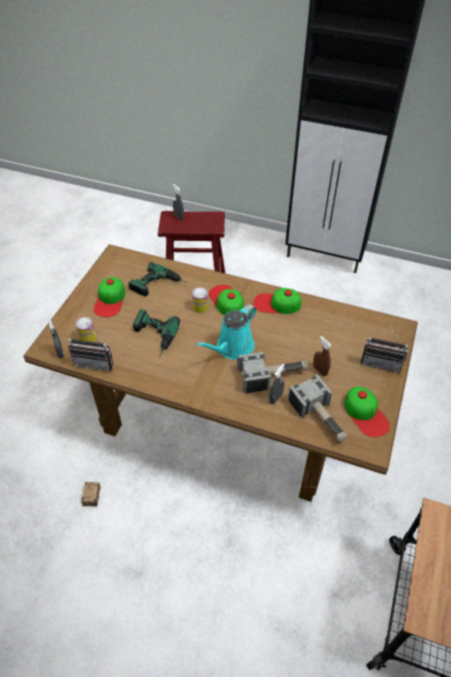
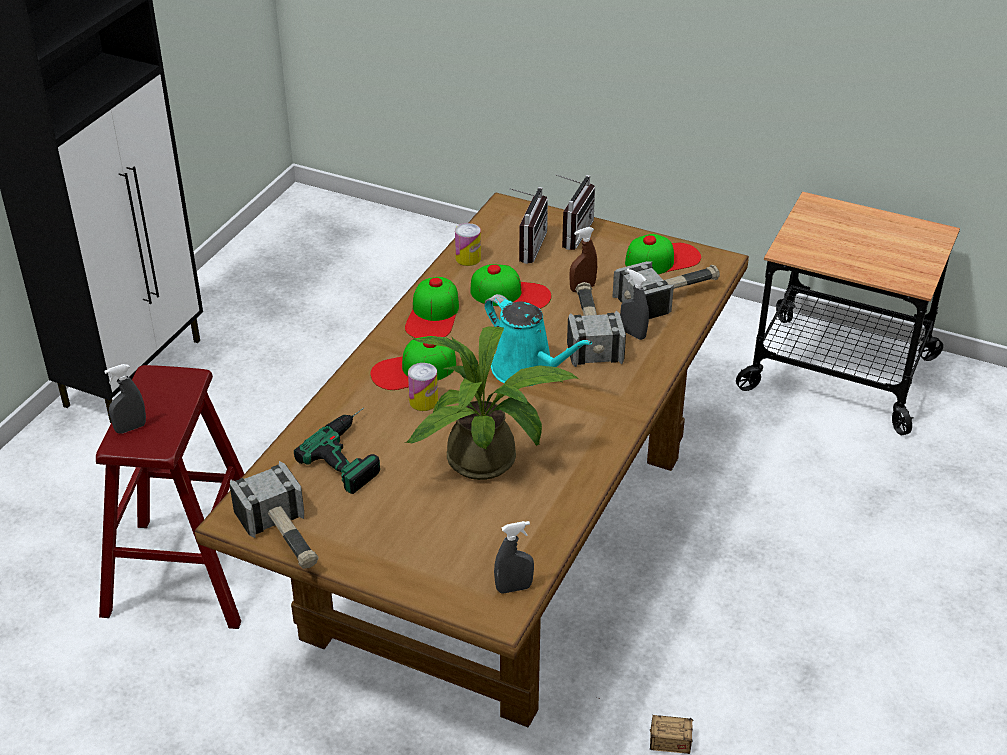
camera: 85 degrees left, 10 degrees down
(87, 337) = (478, 550): can -> can (468, 258)
(96, 362) = (542, 536): radio -> radio (526, 246)
(102, 271) = (284, 537): none -> hammer
(110, 300) = (379, 521): cap -> cap (510, 294)
(153, 337) = (490, 461): power drill -> potted plant

